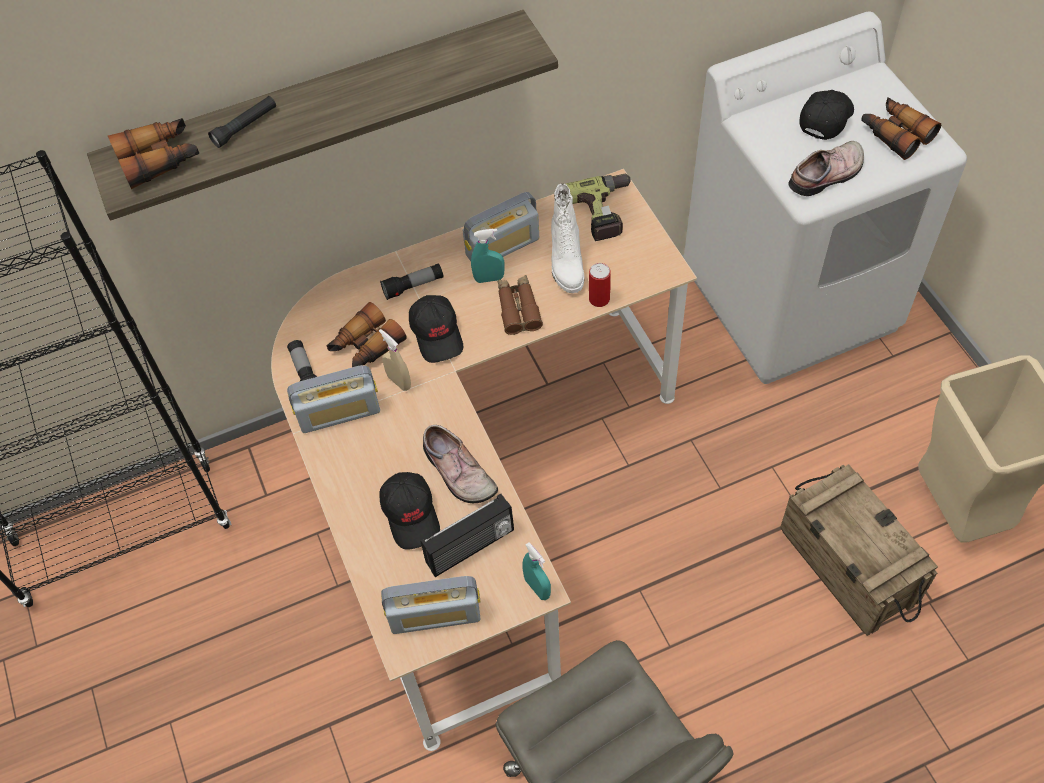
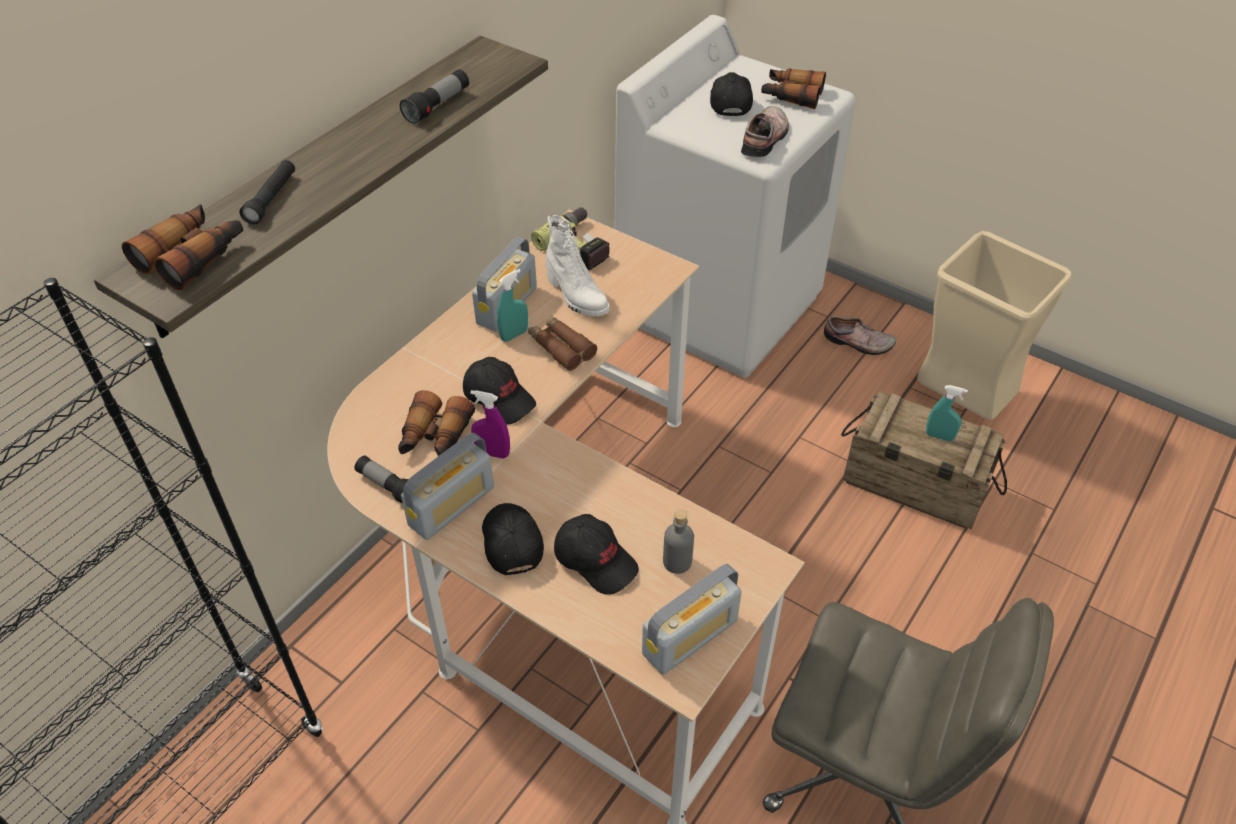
camera: 35 degrees left, 10 degrees down
(360, 467) = (511, 543): none -> black cap
(399, 382) = (492, 453): beige spray bottle -> purple spray bottle
(413, 286) = (444, 369): flashlight -> flashlight (437, 106)
(457, 472) = (611, 504): shoe -> shoe (858, 343)
(471, 548) = (677, 562): radio -> grey bottle
(537, 588) = (765, 565): turquoise spray bottle -> turquoise spray bottle (939, 436)
(599, 299) = (629, 312): can -> none

